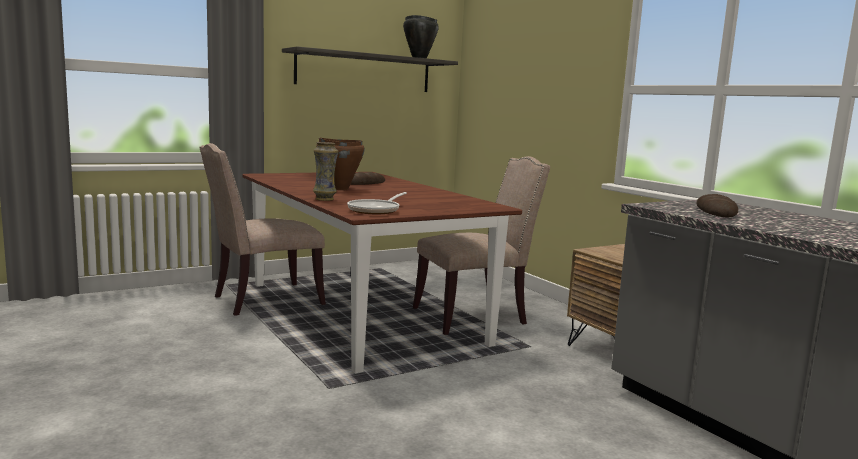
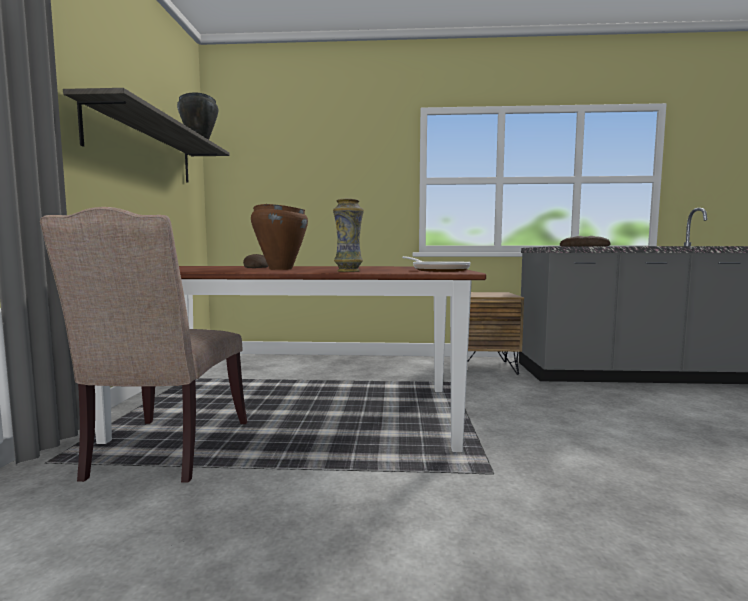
camera: 55 degrees left, 5 degrees down
(474, 316) = (370, 381): beige chair -> none

